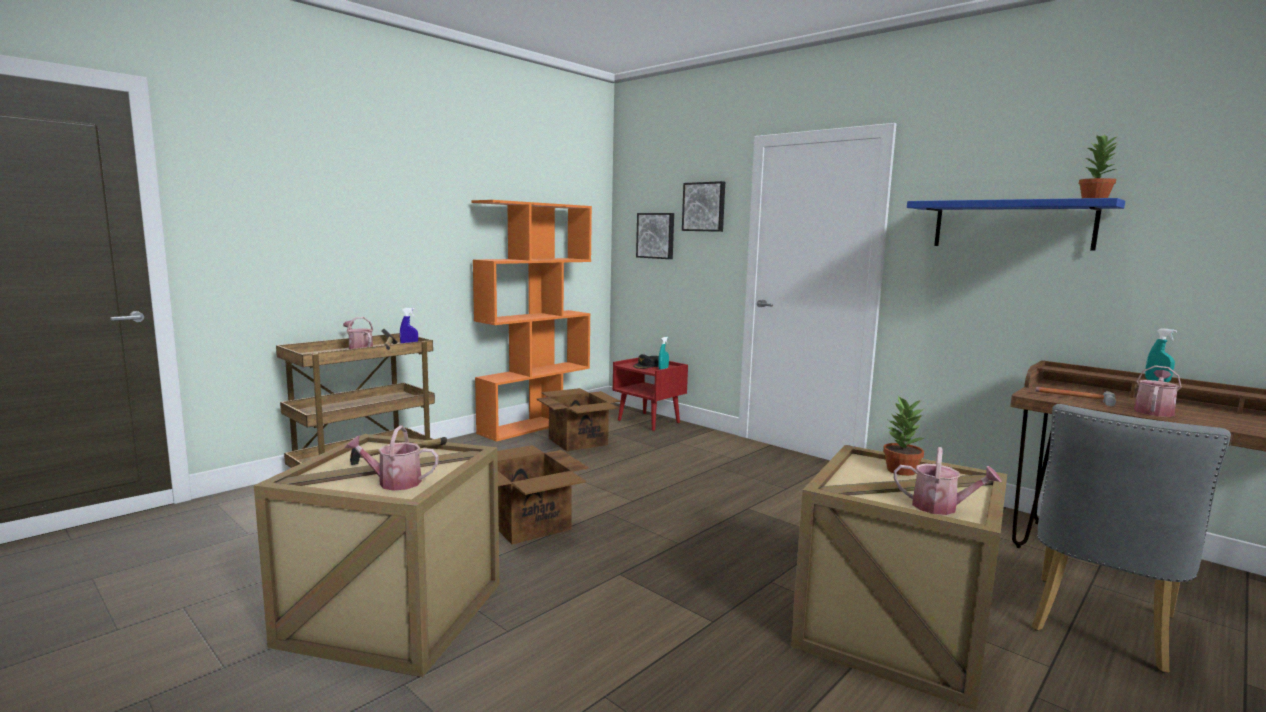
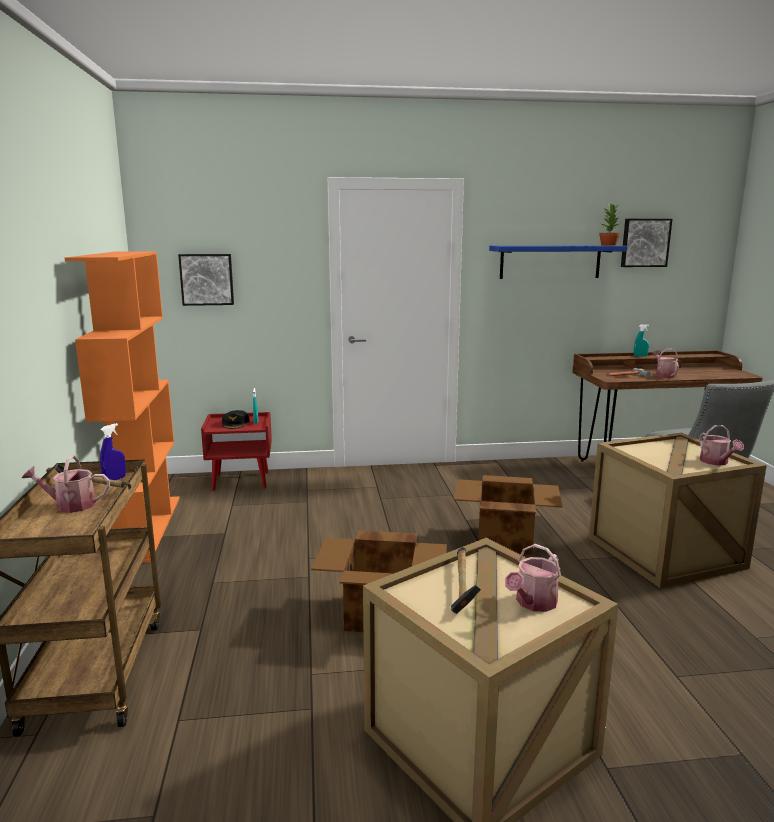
camera: 50 degrees left, 5 degrees up
(578, 441) = (229, 525): cardboard box -> cardboard box (503, 539)
(704, 207) = (272, 247): picture -> picture (644, 242)
(900, 470) = (650, 448): potted plant -> none
(941, 507) = (716, 462): watering can -> watering can turned 105 degrees clockwise

